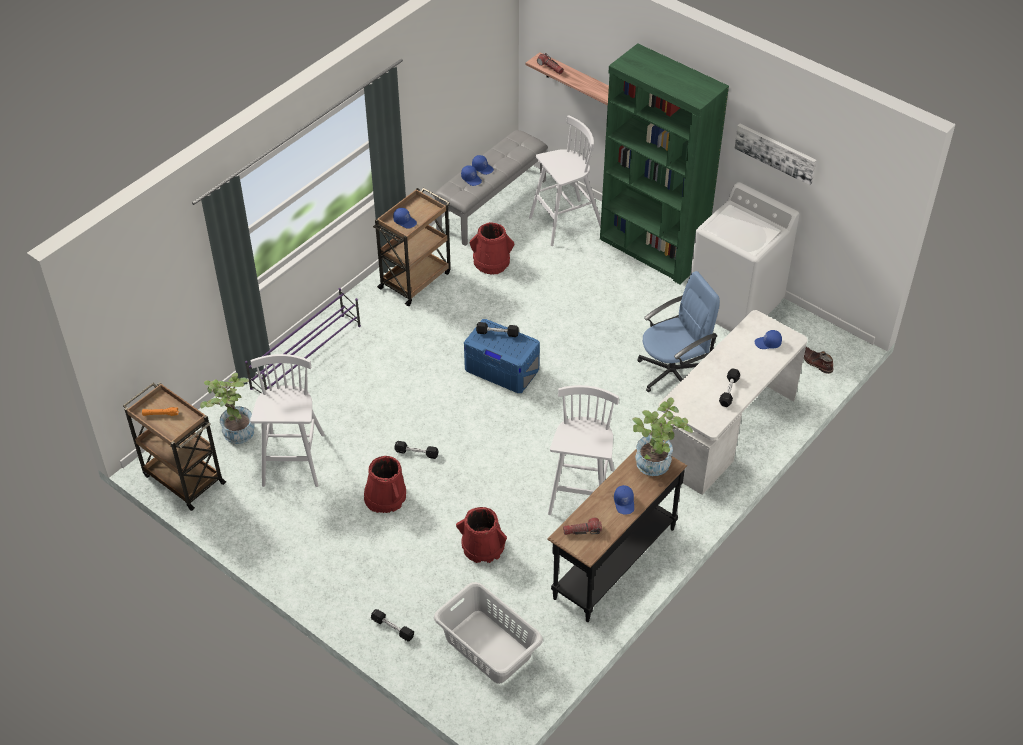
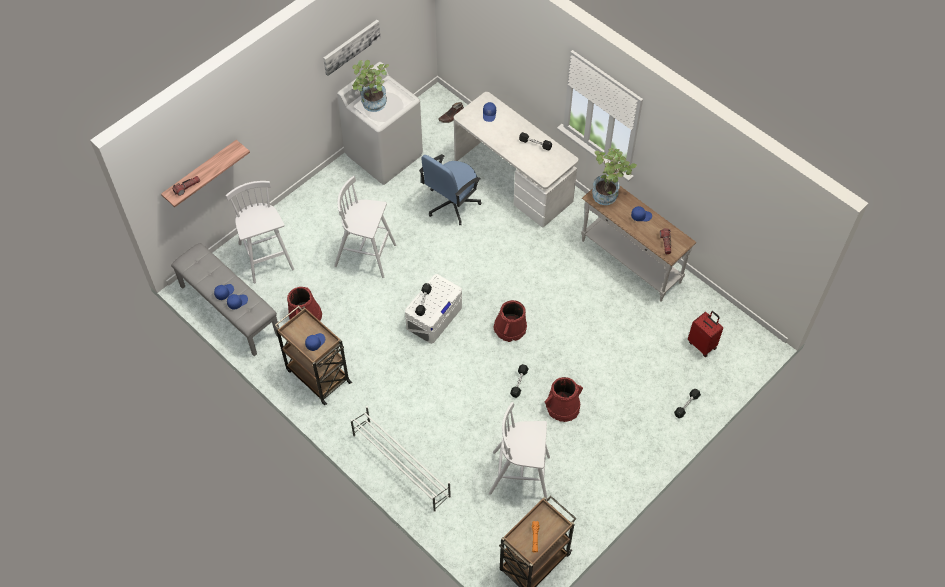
camera: 85 degrees left, 10 degrees up
(234, 430) = (483, 523): potted plant -> potted plant (372, 105)
(307, 356) = (401, 465): purple shoe rack -> white shoe rack
(482, 546) = (613, 342): red bucket -> red bucket (510, 328)
(488, 647) = (702, 344): grey laundry basket -> red suitcase
(502, 369) = (434, 317): blue storage box -> white storage box
(581, 493) = (566, 275): white stool -> white stool (366, 255)
(613, 562) = (630, 262): black console table -> white console table
(652, 250) = (313, 200): green bookcase -> none
(672, 372) = (451, 204): blue office chair -> blue office chair turned 120 degrees counterclockwise

